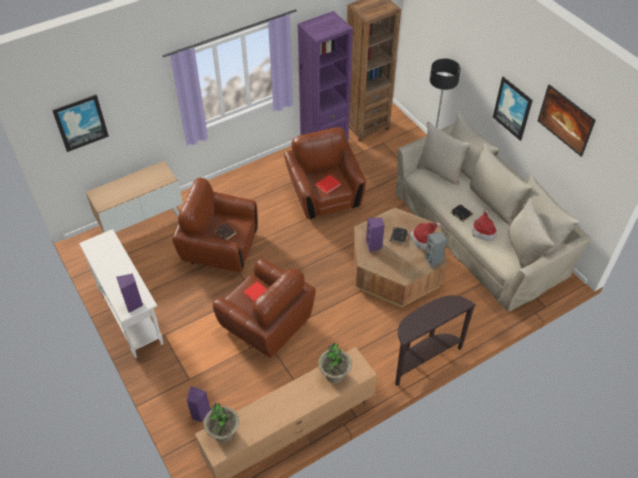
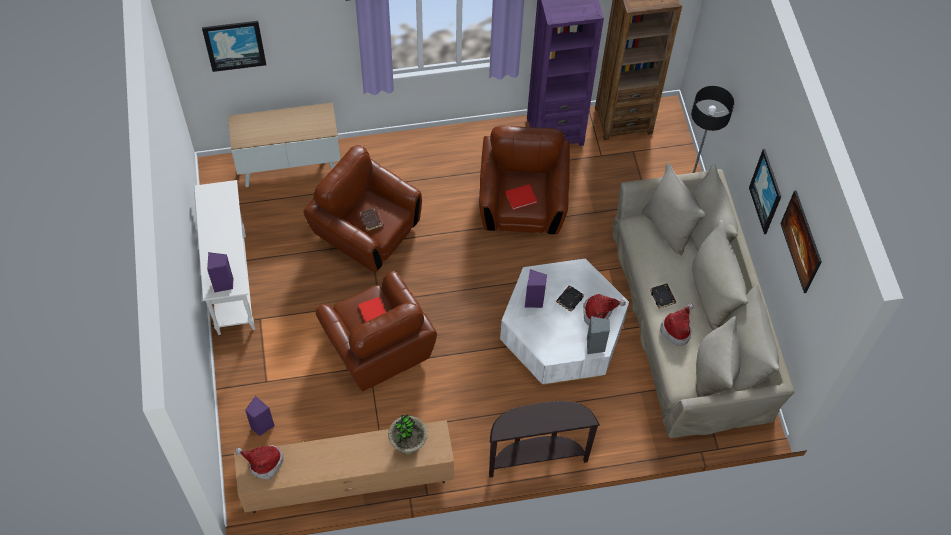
camera: 20 degrees right, 10 degrees up
(223, 432) = (263, 463): potted plant -> hat
(396, 269) = (561, 334): brown coffee table -> white coffee table

